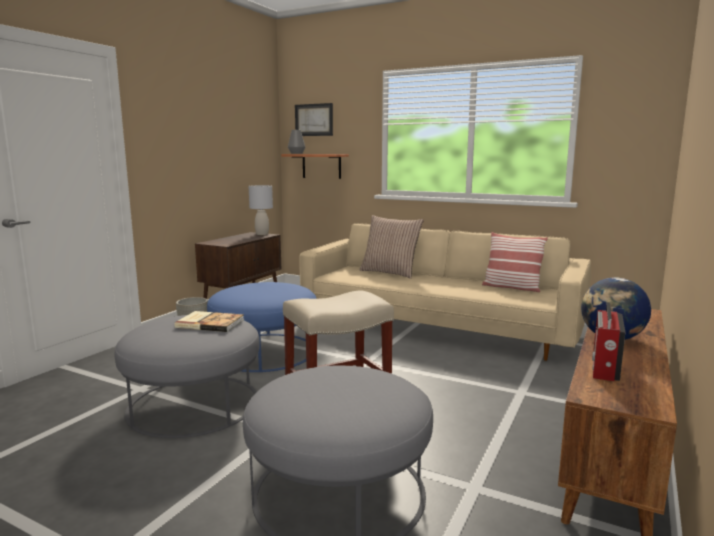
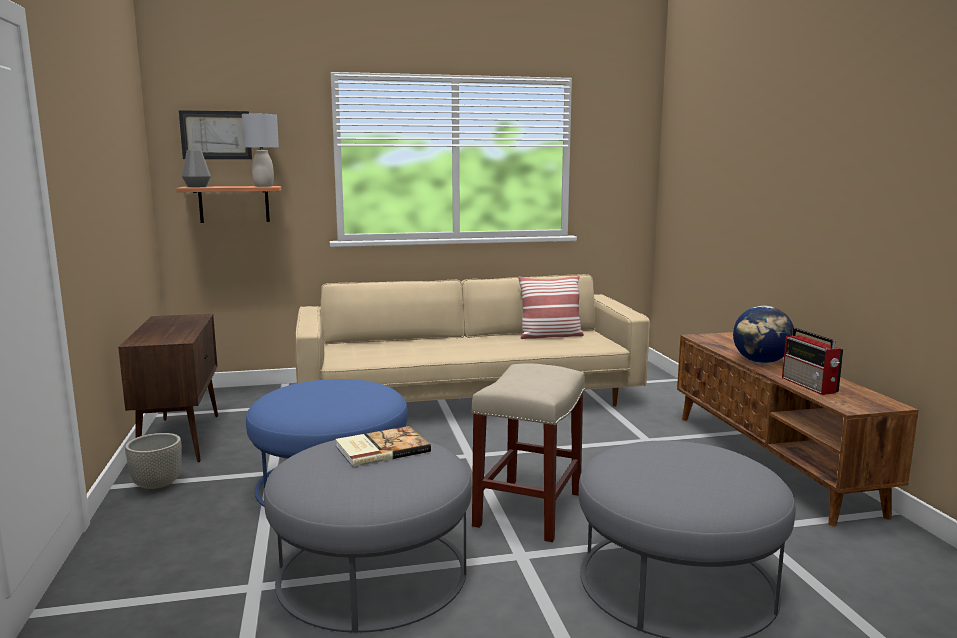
camera: 40 degrees left, 0 degrees up
(262, 234) = (184, 316): grey table lamp -> grey table lamp (264, 186)
(390, 272) = (397, 343): pillow -> none

